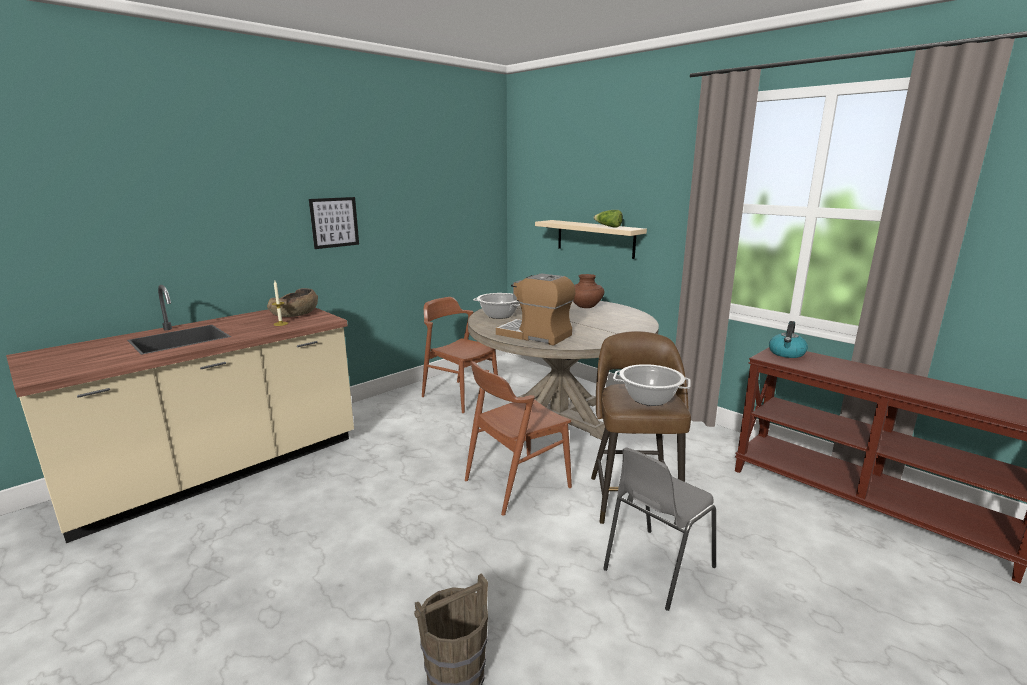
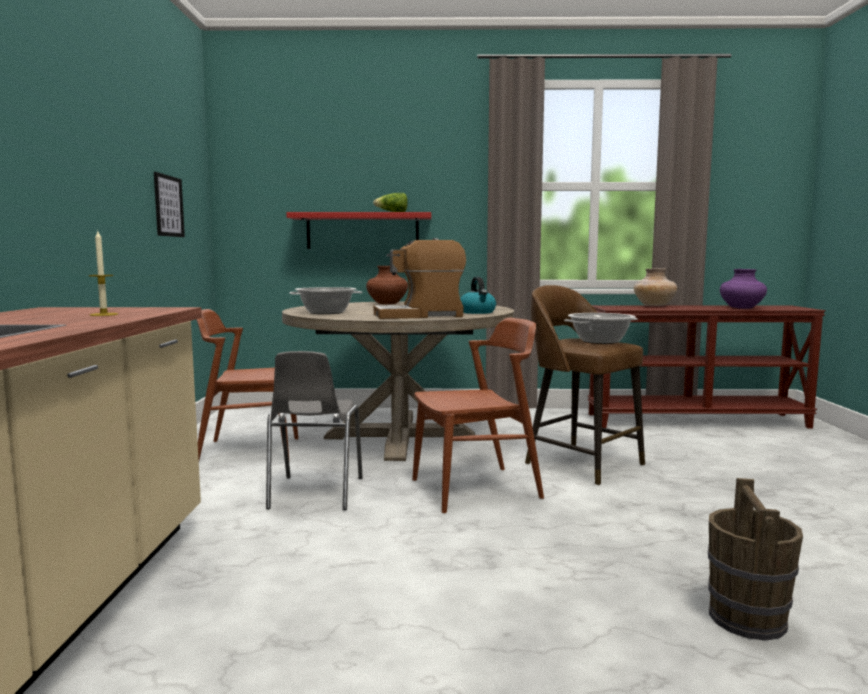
camera: 45 degrees left, 10 degrees down
(295, 314) = (84, 310): brown bowl -> none
(334, 222) = (65, 173): picture -> picture (168, 206)
(516, 483) = (476, 488): brown chair -> brown chair turned 120 degrees counterclockwise
(595, 238) = (362, 231): beige shelf -> red shelf
(656, 569) = (687, 492): grey chair -> grey chair (314, 494)
(786, 353) = (615, 306): kettle -> kettle (477, 312)
(839, 362) = (654, 306): none -> beige vase
(943, 396) = (741, 308): none -> purple vase

